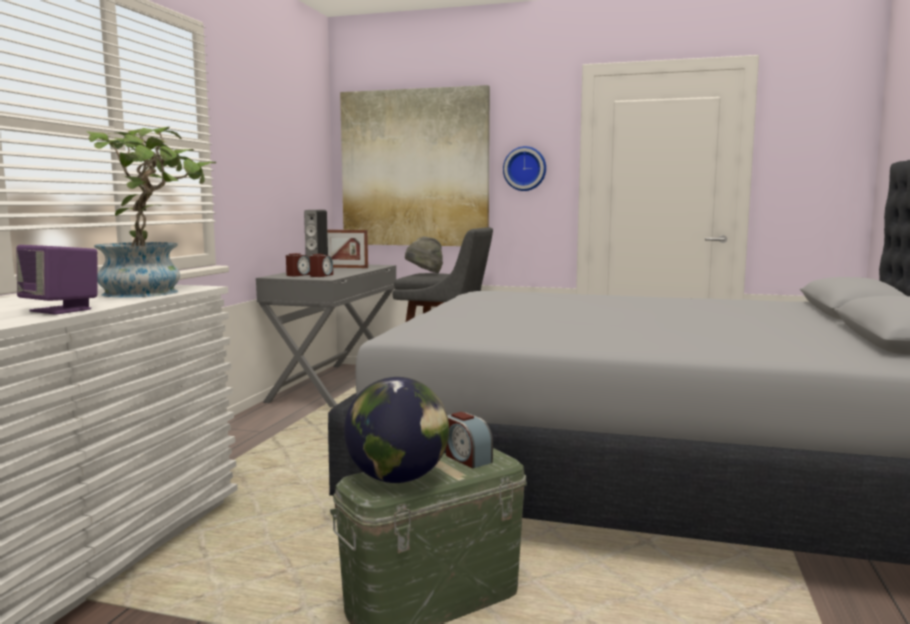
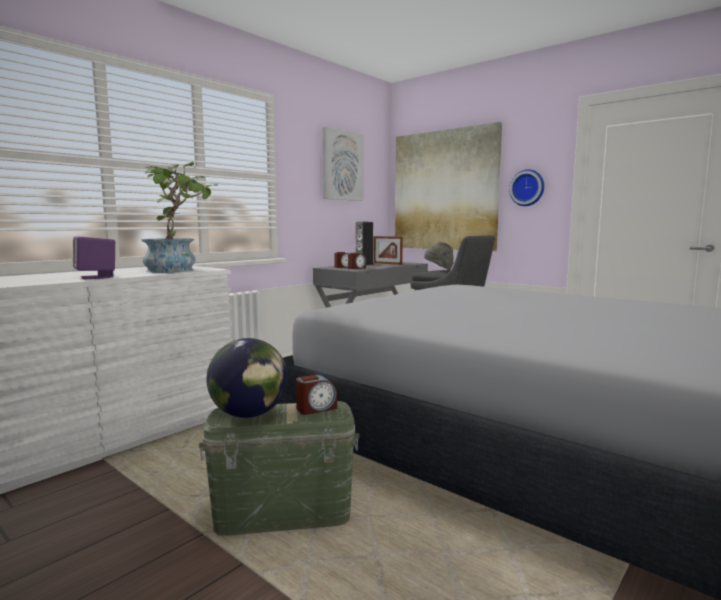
camera: 25 degrees right, 0 degrees up
(282, 130) = (342, 166): none -> picture
(467, 458) = (316, 409): alarm clock -> alarm clock turned 105 degrees counterclockwise

